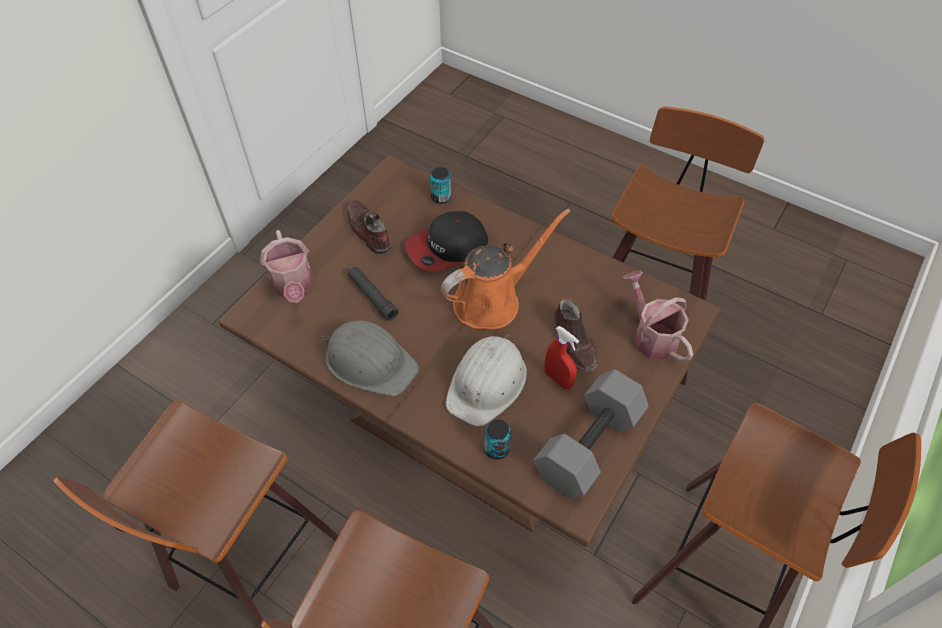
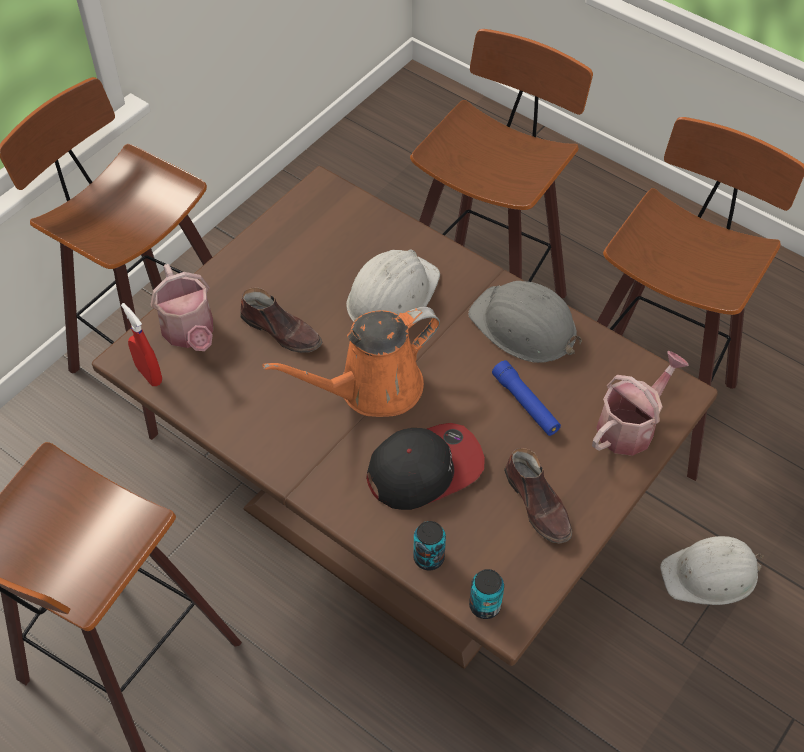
camera: 175 degrees left, 0 degrees up
(241, 408) = (711, 574): none -> white hard hat
(293, 287) = (631, 425): watering can -> watering can turned 60 degrees clockwise
(372, 297) = (525, 404): black flashlight -> blue flashlight
(496, 449) = (390, 236): can -> can (485, 605)
(558, 379) = (312, 294): red spray bottle -> red spray bottle (149, 374)
(575, 343) = (282, 331): brown shoe -> brown shoe turned 135 degrees clockwise
(587, 443) = (298, 235): grey dumbbell -> none

